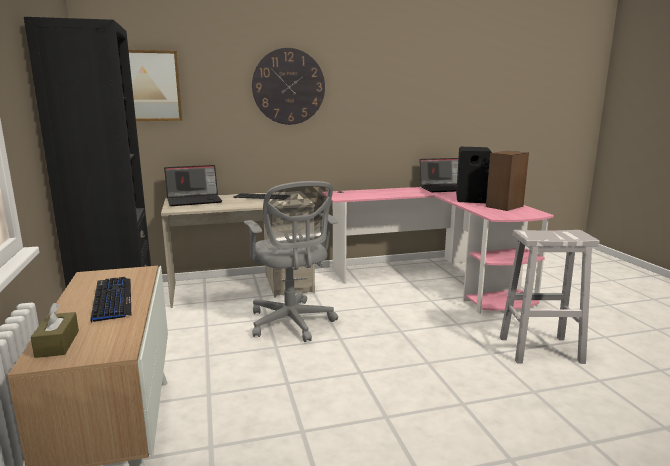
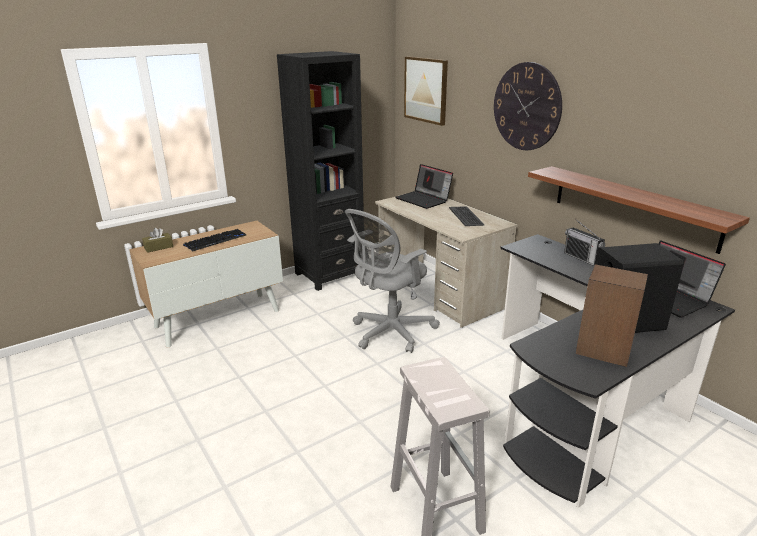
camera: 70 degrees right, 10 degrees up
(376, 191) = (581, 258): none -> radio
(392, 144) = (632, 206): none -> shelf
(436, 279) = (584, 400): pink desk -> black desk

